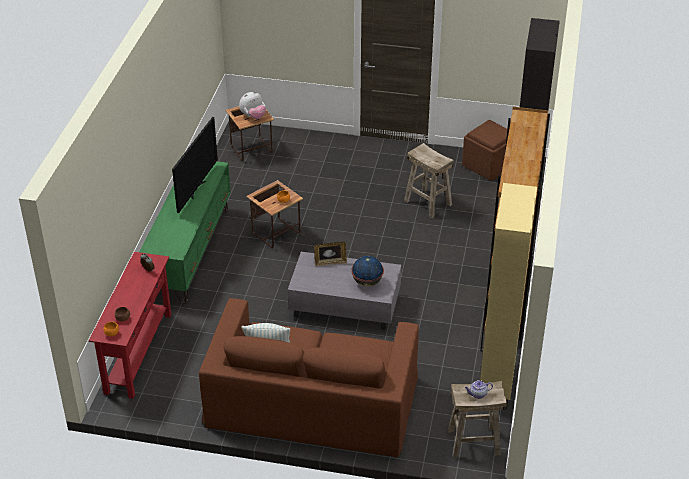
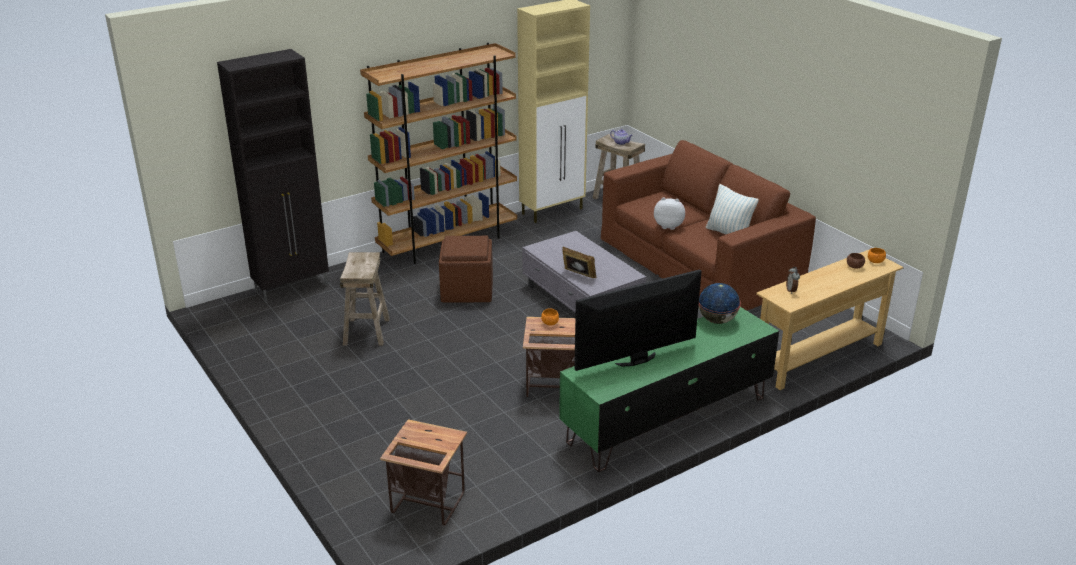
camera: 135 degrees left, 10 degrees down
(138, 352) = (819, 358): red console table -> beige console table
(253, 116) = (425, 437): plush toy -> plush toy (668, 226)
(367, 282) = (571, 249): globe -> globe (717, 320)
(489, 165) = (246, 329): brown ottoman -> brown ottoman (466, 290)

